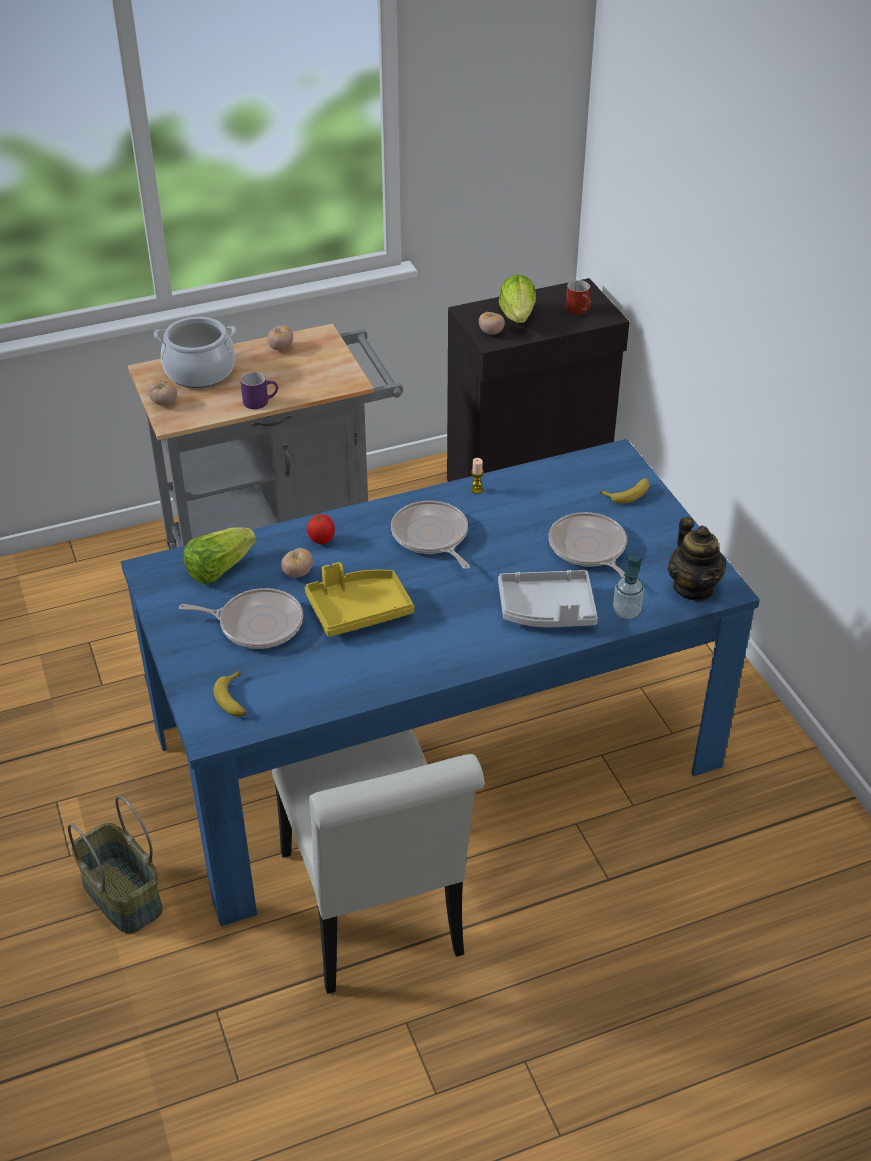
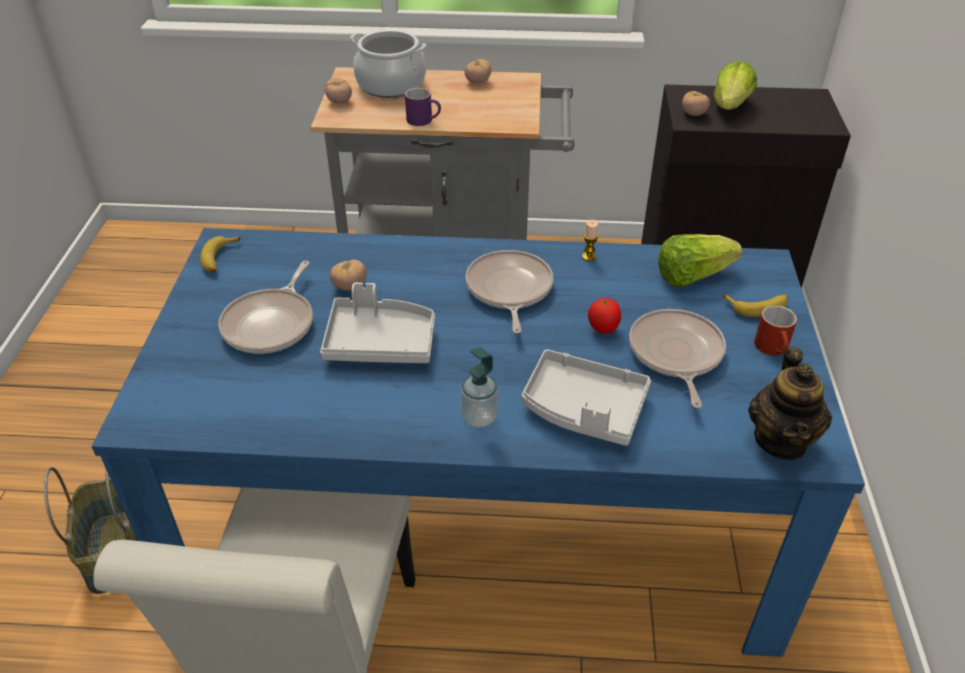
camera: 25 degrees right, 0 degrees up
(219, 569) = (281, 260): lettuce -> lettuce (692, 276)
(234, 700) = (186, 395): banana -> banana (219, 259)
(256, 624) = (271, 324): frying pan -> frying pan turned 75 degrees clockwise
(321, 541) = (396, 262): tomato -> tomato (603, 329)
(358, 610) = (380, 342): yellow tray -> grey tray
(580, 310) = (801, 114): red mug -> red mug (774, 349)
(626, 611) = (679, 442): soap dispenser -> soap dispenser (479, 417)

